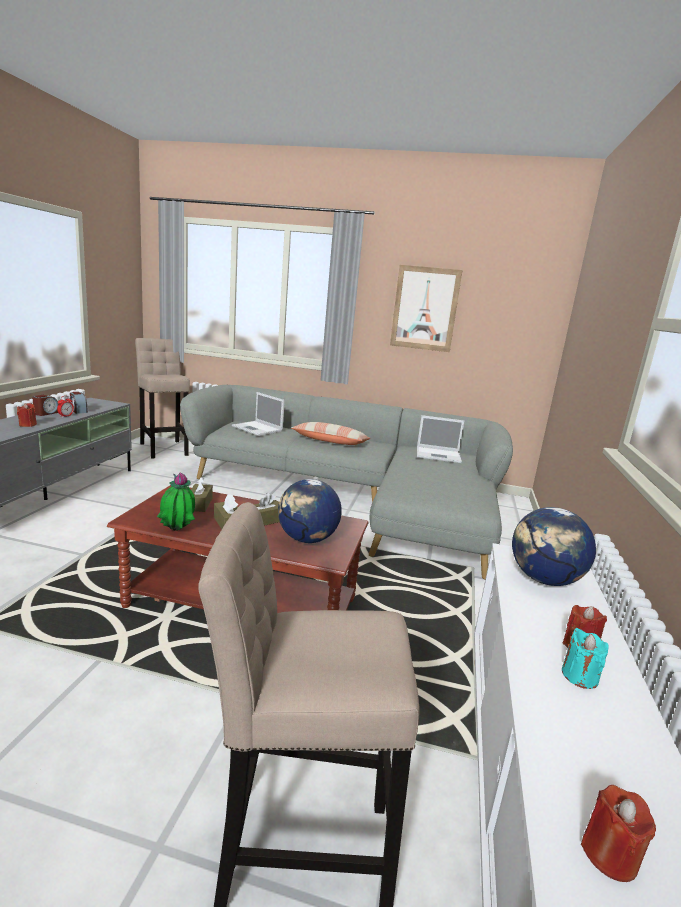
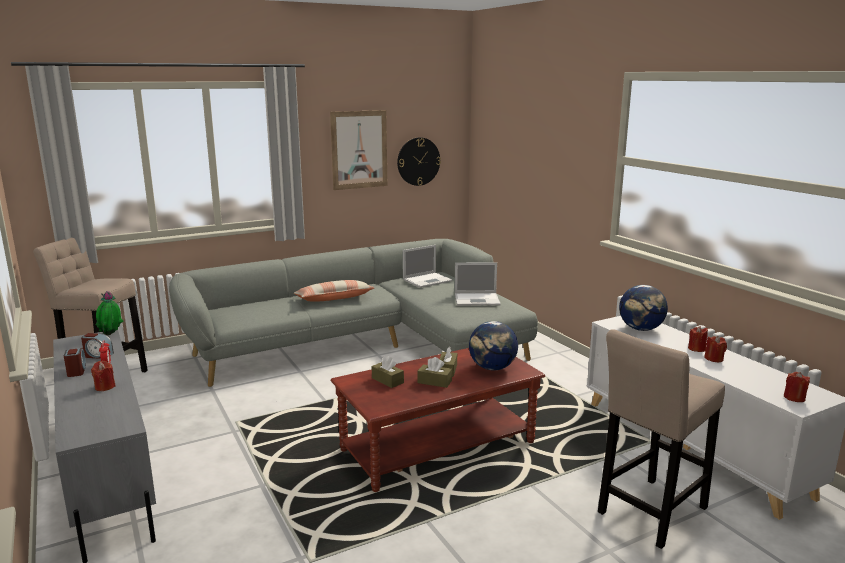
camera: 40 degrees left, 0 degrees up
(177, 532) = (422, 401): potted plant -> potted plant (111, 335)
(258, 429) = (254, 310): laptop -> laptop (478, 299)
(493, 333) = (418, 161): none -> wall clock
(579, 676) = (714, 359): turquoise candle -> red candle

